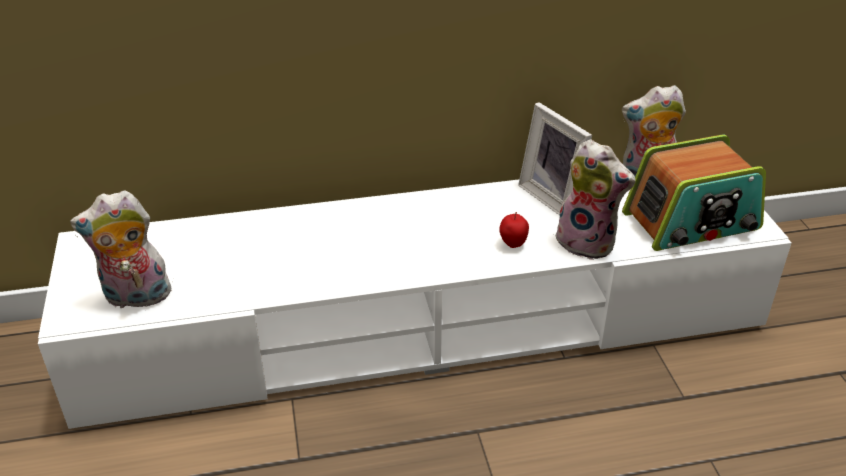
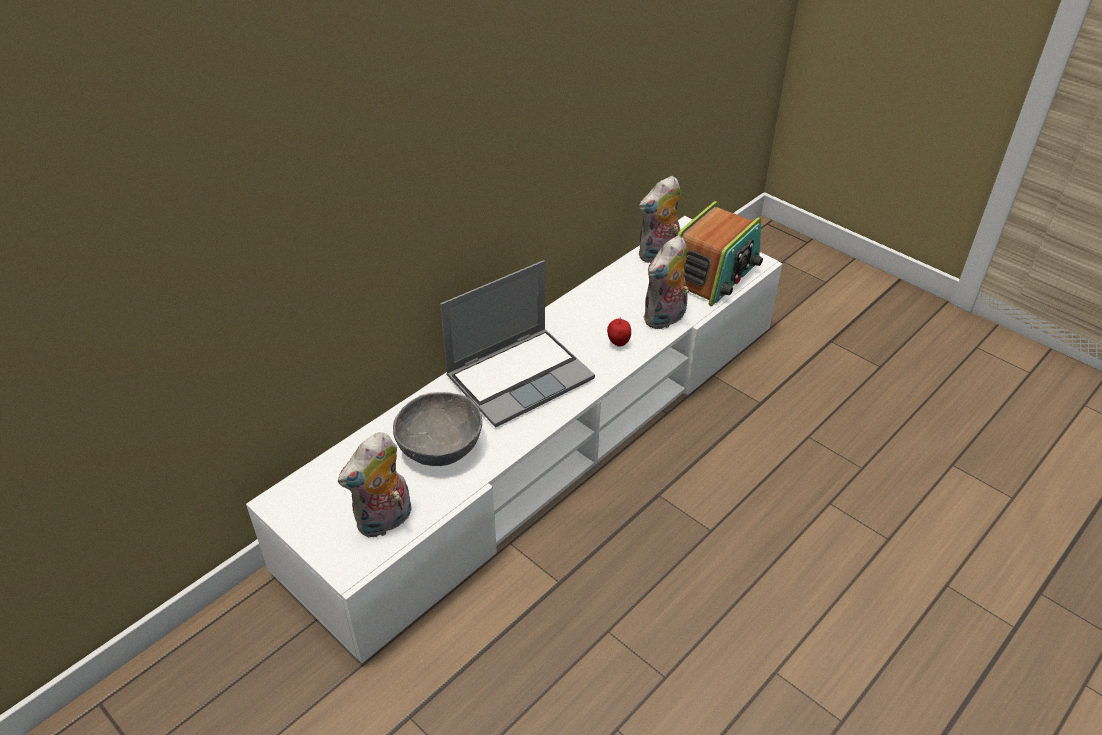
camera: 35 degrees left, 5 degrees up
(249, 260) = (441, 447): none -> grey bowl
(384, 233) = (520, 377): none -> laptop
(554, 198) = (611, 294): picture frame -> none
(588, 242) = (665, 319): plush toy -> plush toy turned 135 degrees clockwise

